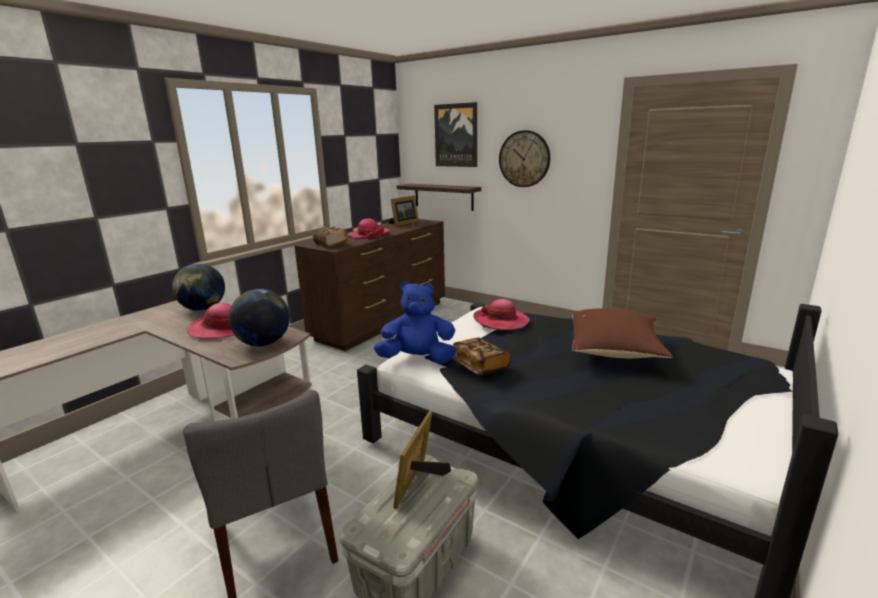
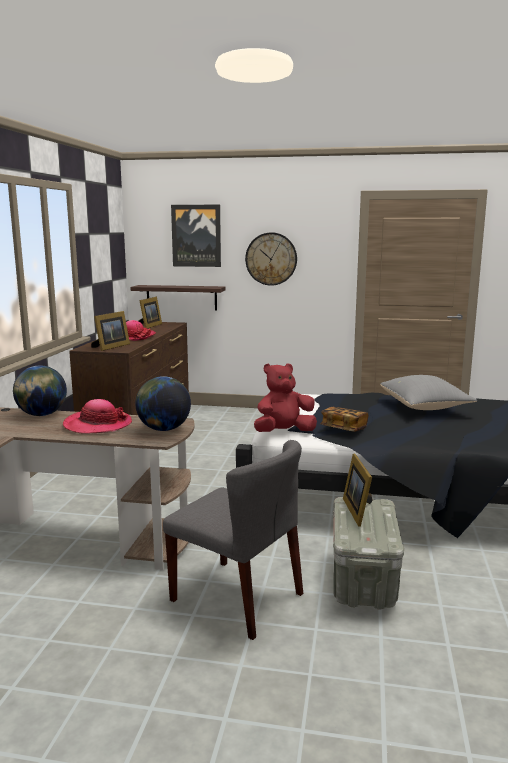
camera: 25 degrees left, 5 degrees down
(331, 244) = (110, 347): book -> picture frame
(418, 359) = (284, 432): blue plush toy -> red plush toy
(501, 321) = (317, 400): hat -> none
(614, 351) = (425, 408): brown pillow -> grey pillow

